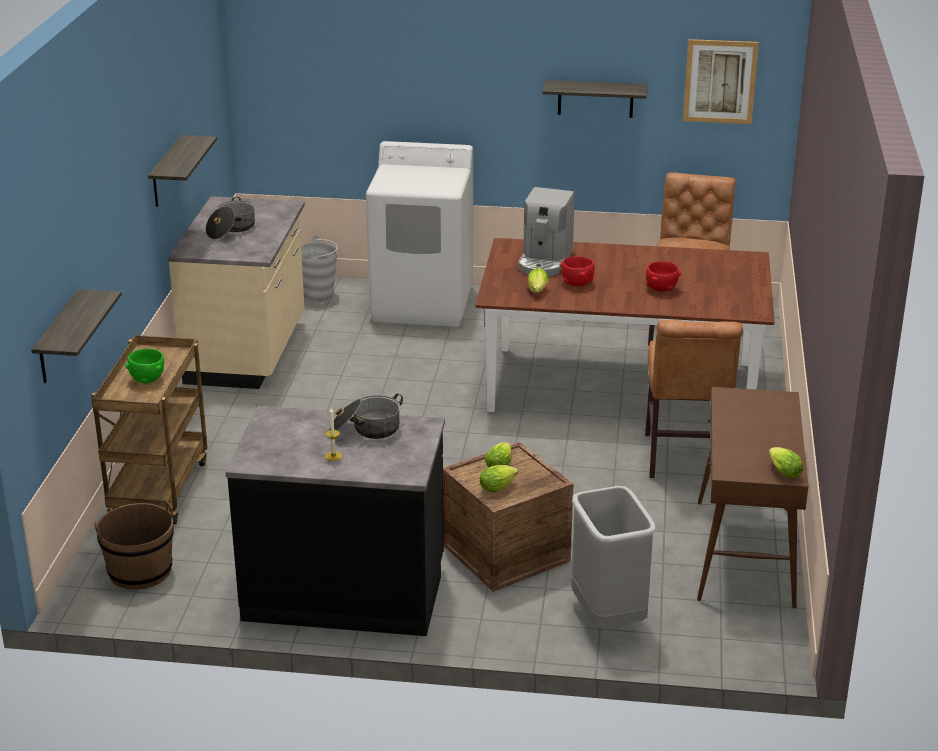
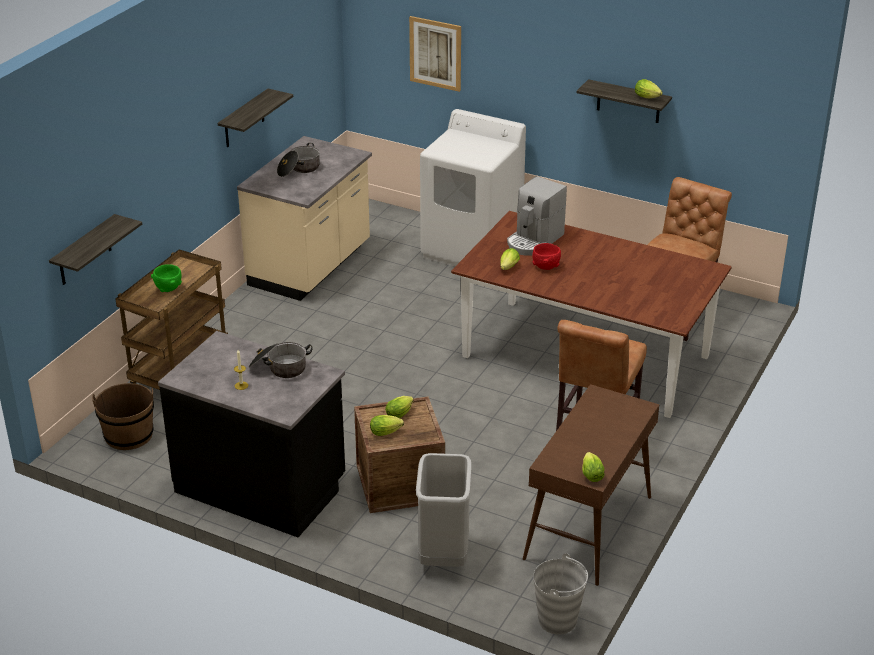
camera: 20 degrees right, 5 degrees up
(317, 295) = (394, 226): grey bucket -> grey bucket (558, 620)
(624, 88) = (648, 97): none -> lettuce
(661, 289) = (612, 285): red bowl -> none
(720, 81) = (734, 104): picture -> picture (435, 53)

